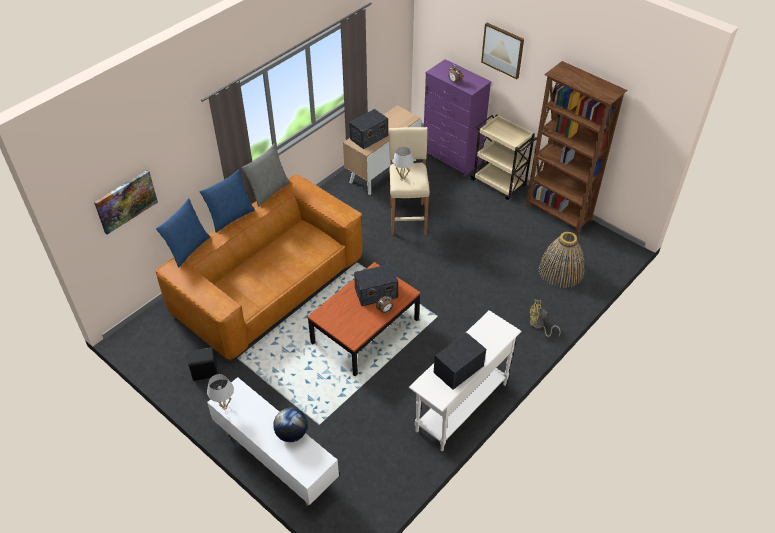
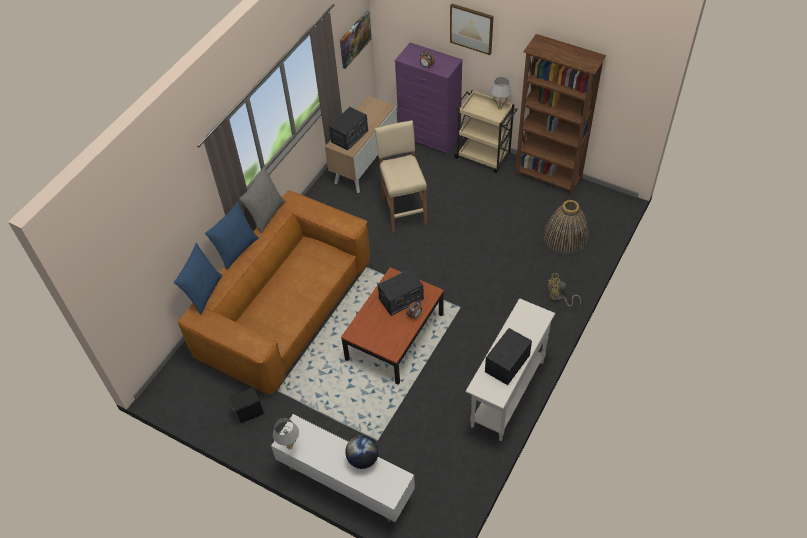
camera: 10 degrees left, 5 degrees up
(126, 201) = (140, 262): picture -> picture (354, 39)
(402, 178) = (396, 176): white table lamp -> white table lamp (499, 108)

